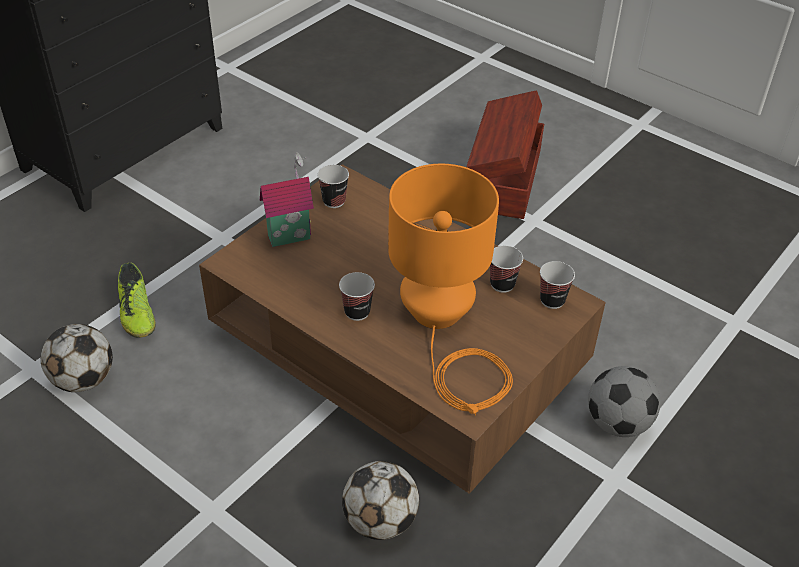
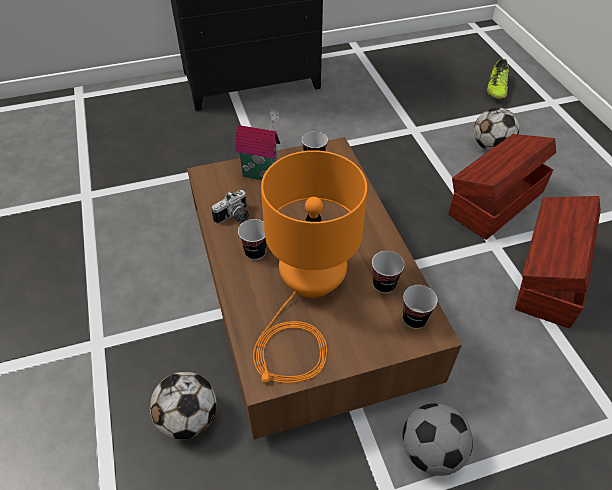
camera: 35 degrees right, 5 degrees up
(83, 380) = (104, 216): football -> football (490, 146)
(137, 312) = (169, 187): shoe -> shoe (496, 88)
(304, 290) = (235, 217): none -> camera
(601, 229) = (548, 277): none -> brown storage box

